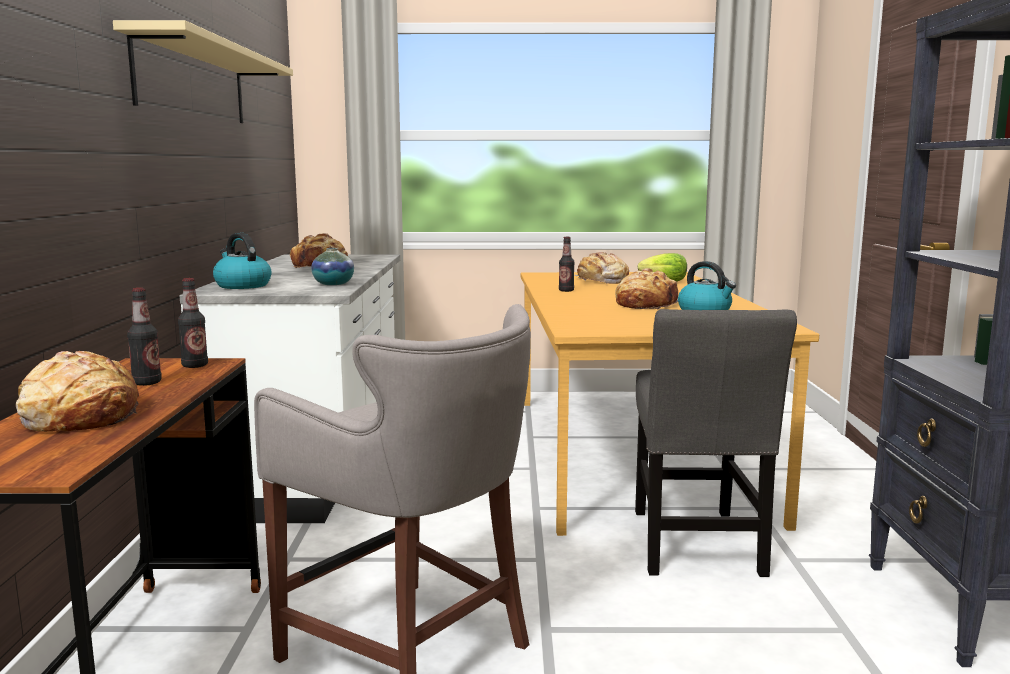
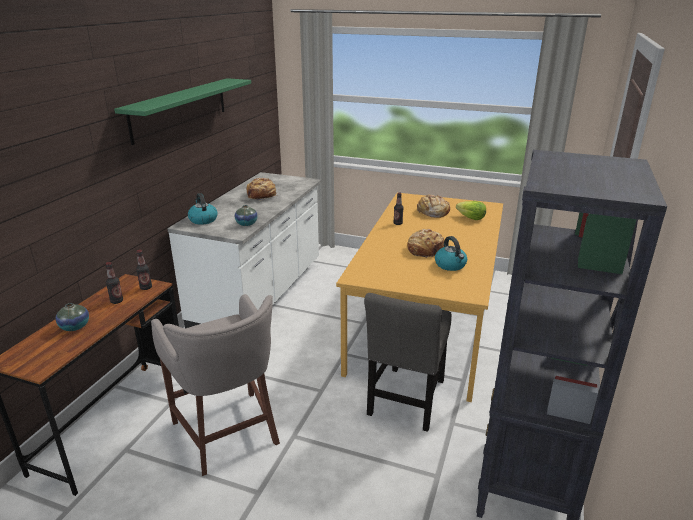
camera: 20 degrees right, 15 degrees up
(80, 416) = (75, 327): bread -> vase
(193, 82) = (180, 109): beige shelf -> green shelf

